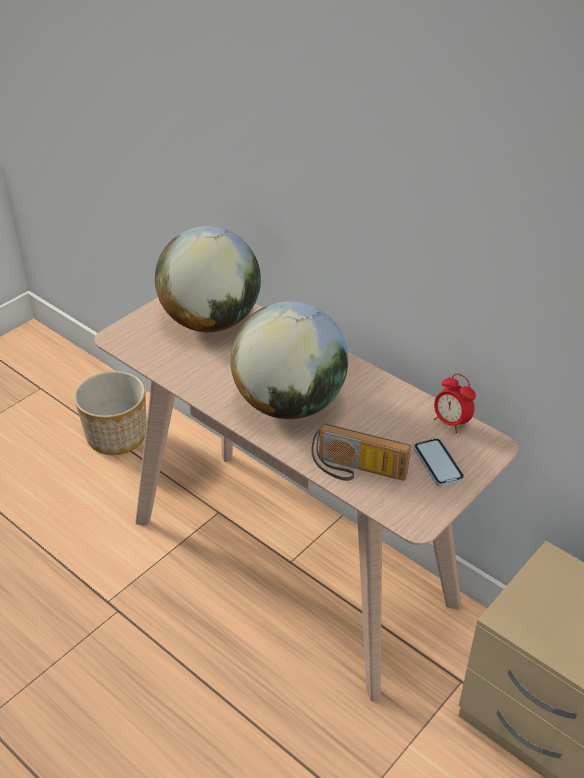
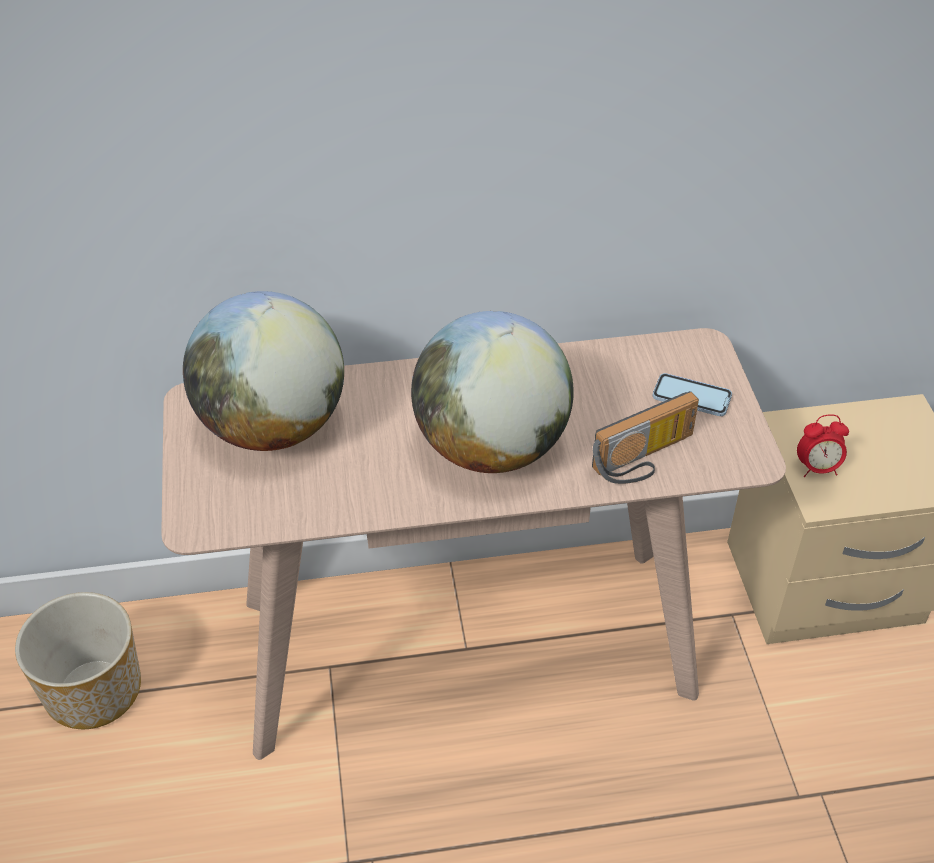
camera: 50 degrees left, 5 degrees up
(451, 422) = (645, 352): alarm clock -> alarm clock (817, 468)

